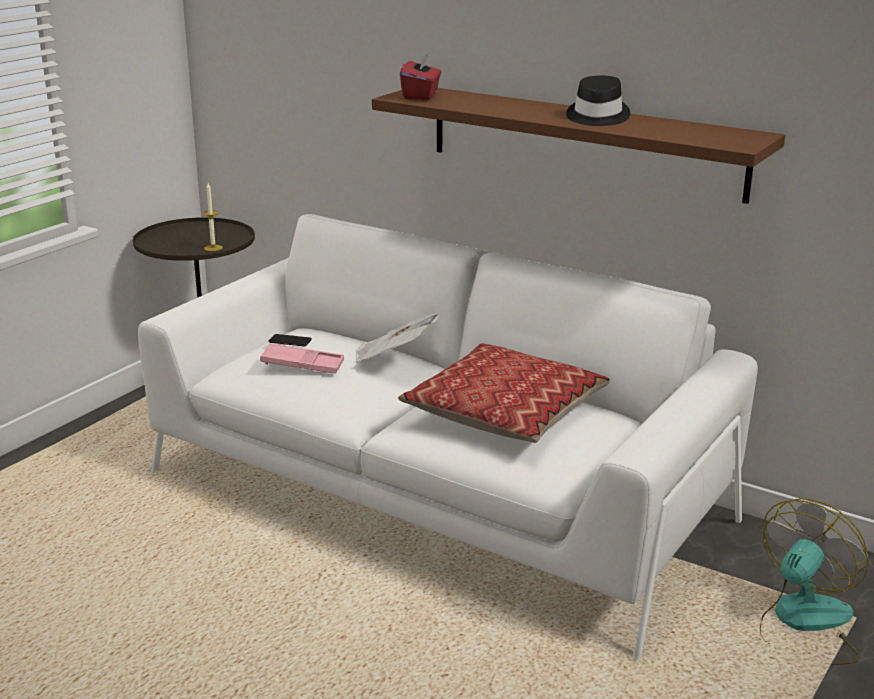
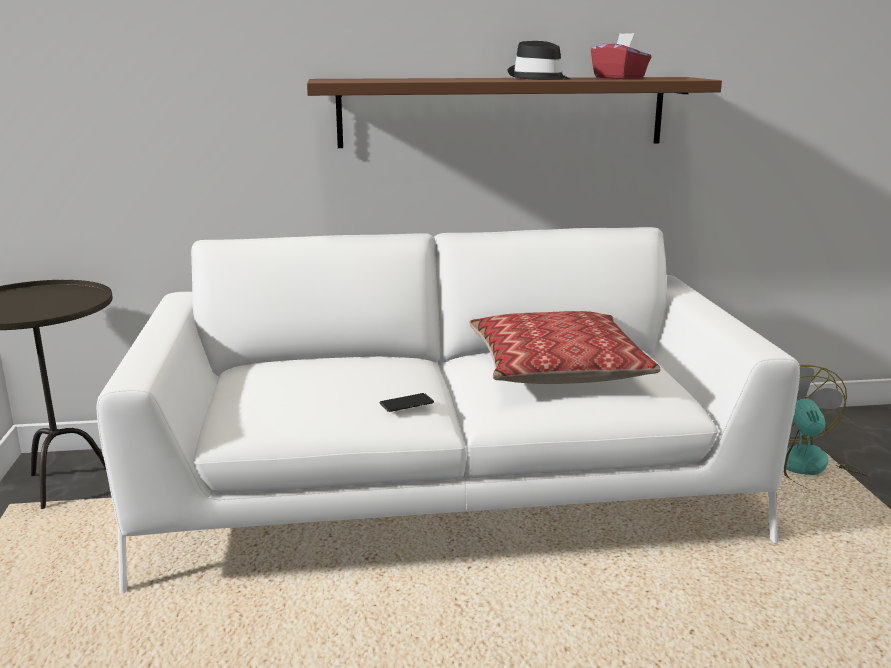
camera: 40 degrees left, 5 degrees down
(213, 248) = (74, 306): candle -> none
(290, 341) = (262, 375): phone -> phone (406, 403)
(302, 364) = (318, 388): pink tray -> none
(394, 358) = (392, 359): newspaper -> none
(421, 96) = (346, 80): red tissue box -> red tissue box (619, 78)

